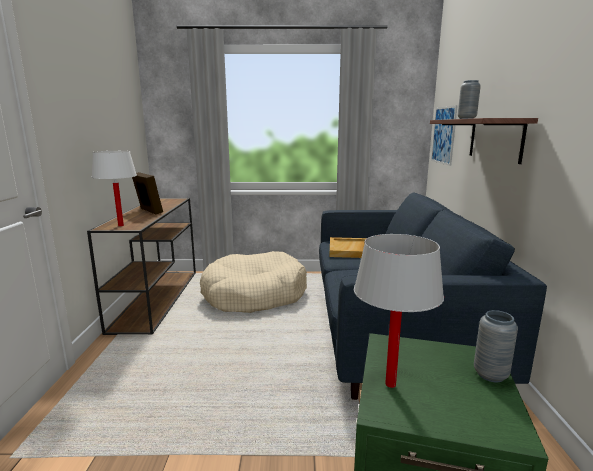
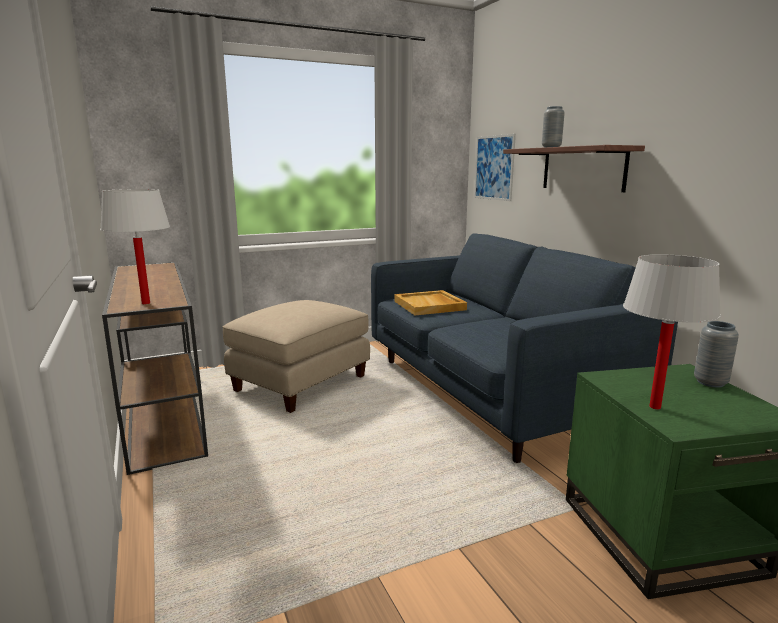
camera: 25 degrees left, 0 degrees up
(149, 211) = (150, 282): picture frame -> none
(254, 294) = (300, 383): beige dog bed -> beige ottoman

